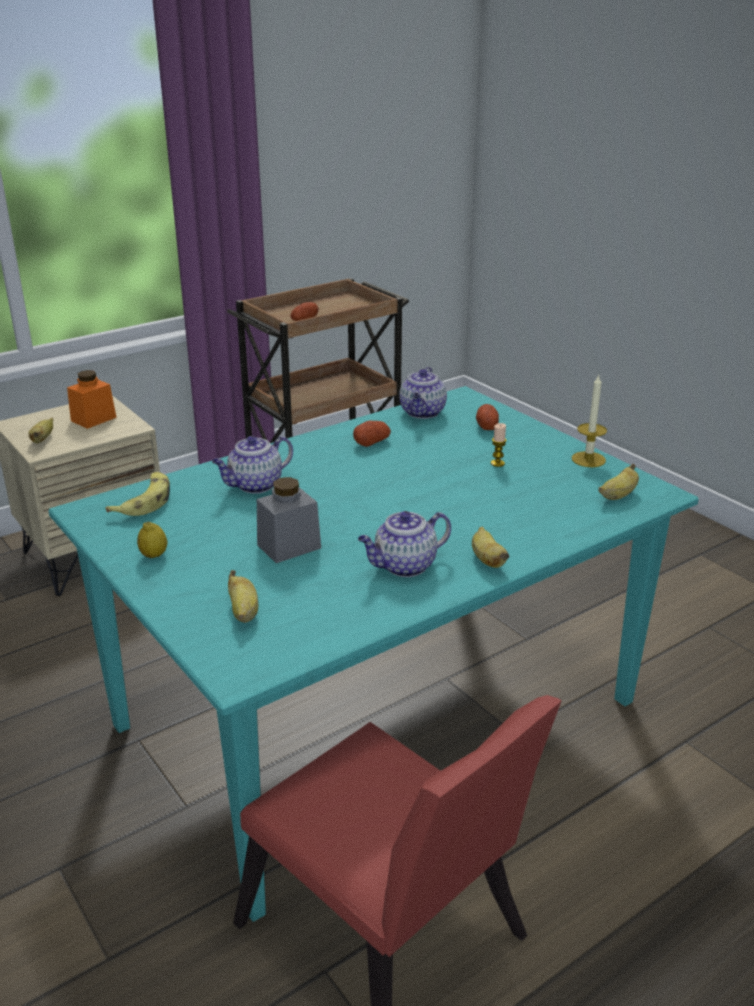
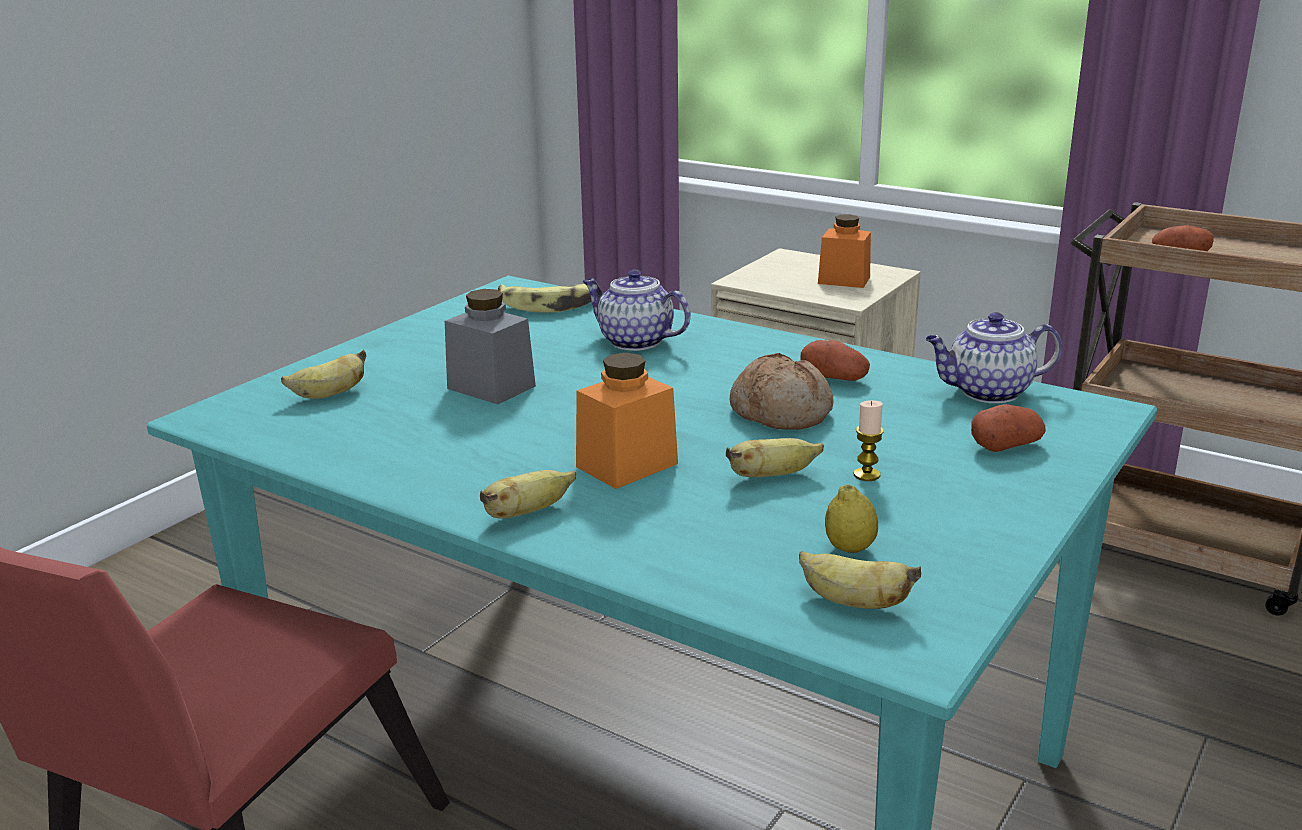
camera: 70 degrees right, 5 degrees down
(42, 439) = (767, 274): banana -> banana (772, 476)
(154, 555) = (433, 333): lemon -> lemon (850, 549)
(404, 566) = (477, 459): teapot -> none
(407, 466) = (781, 412): none -> bread
(444, 521) = (627, 465): none -> orange jar
(588, 459) = (982, 555): candle -> none

